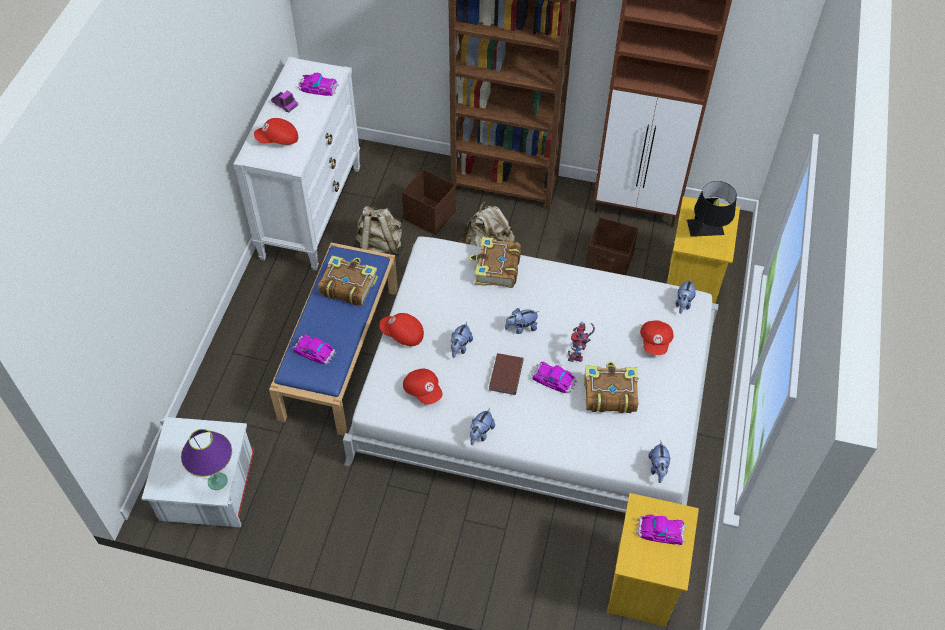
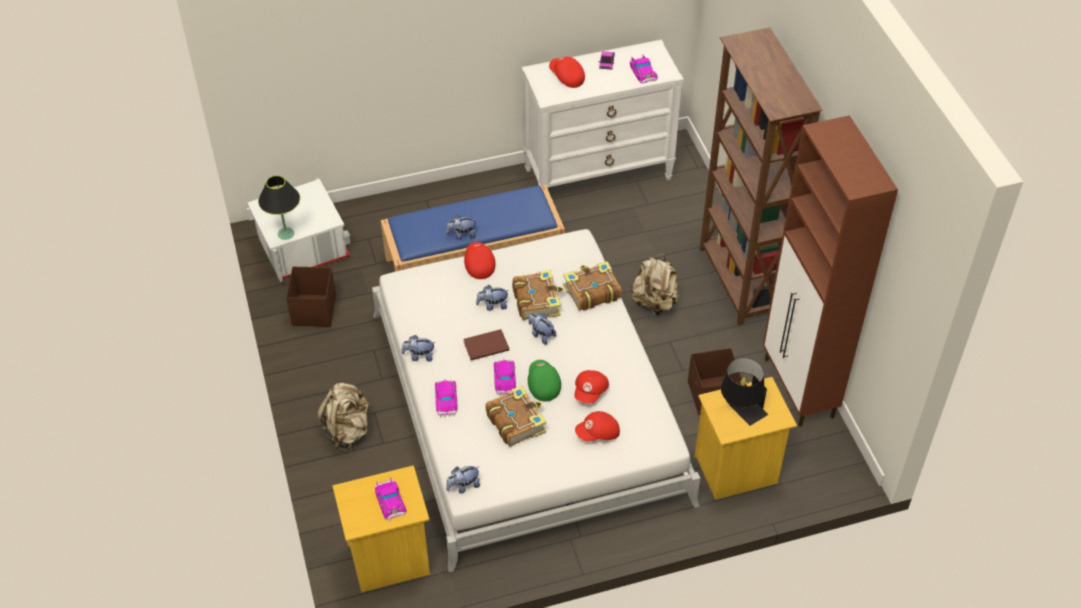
camera: 60 degrees right, 5 degrees down
(218, 481) = (286, 234): purple table lamp -> black table lamp
(314, 351) = (429, 225): toy car -> toy car (446, 399)
(348, 285) = (506, 213): book -> book (537, 300)
(380, 247) = (598, 233): beige backpack -> beige backpack (348, 431)
(423, 390) = (434, 302): red cap -> red cap (591, 392)
(429, 215) = (659, 247): brown storage box -> brown storage box (314, 310)
(578, 354) = (542, 385): toy robot -> green cap
(683, 303) = (658, 437): plush toy -> plush toy (462, 235)

